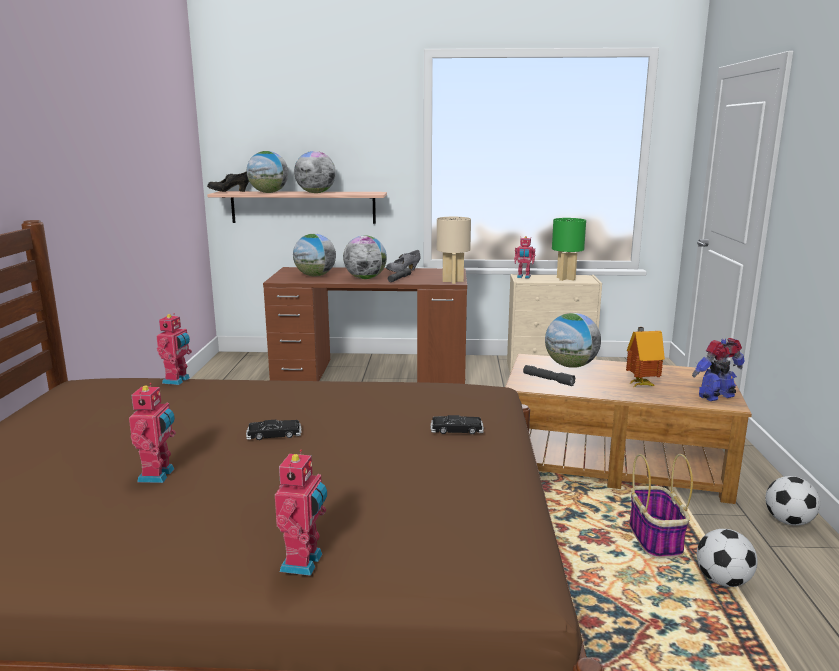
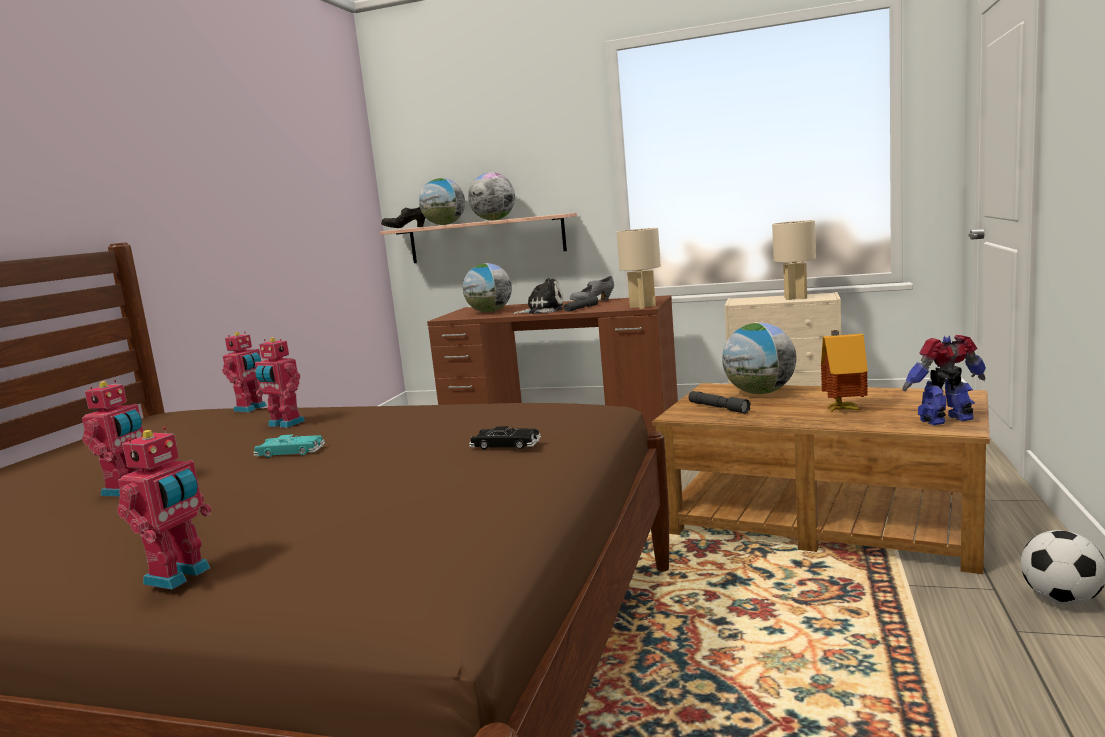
camera: 15 degrees right, 5 degrees down
(274, 434) = (290, 452): black toy car -> turquoise toy car
(365, 278) = (543, 310): globe -> plush toy
(523, 277) = (741, 300): toy robot -> toy robot (284, 424)
(565, 279) = (795, 298): green table lamp -> beige table lamp
(656, 539) = (839, 615): basket -> none
(723, 581) = (919, 674): football -> none

